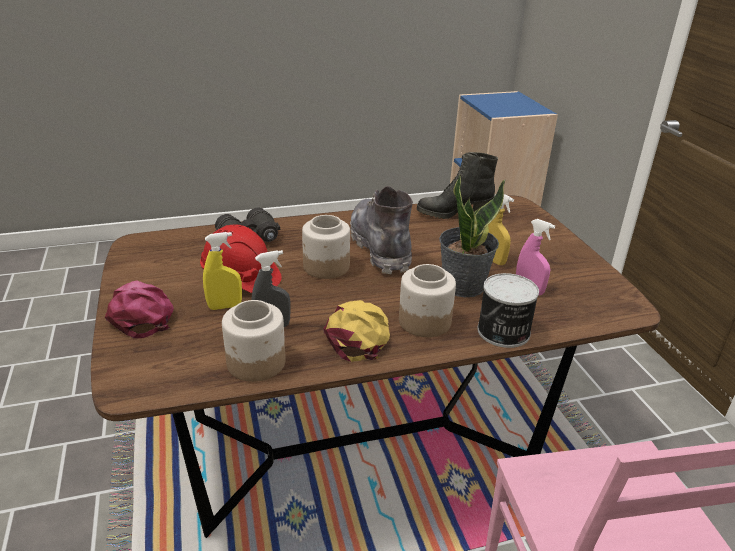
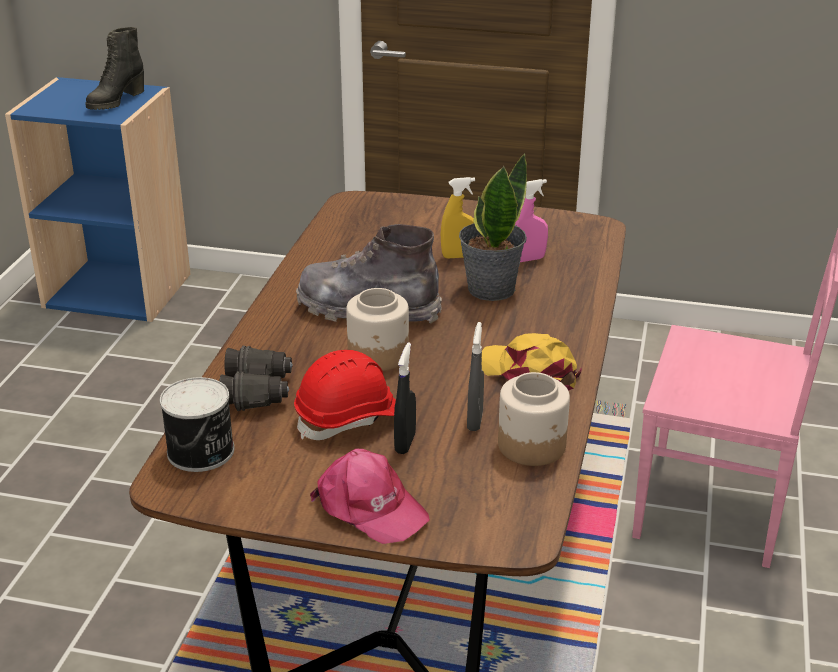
camera: 60 degrees left, 0 degrees up
(142, 314) = (369, 507): pink cap -> pink cap turned 150 degrees counterclockwise
(225, 306) = (405, 443): yellow spray bottle -> black spray bottle
(424, 321) = (535, 330): jar -> none
(453, 214) = (338, 242): black boot -> black boot (115, 101)
(503, 332) = (584, 297): can -> can (202, 452)

